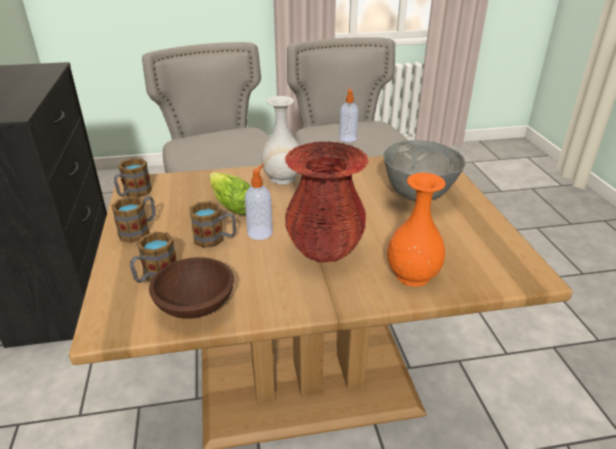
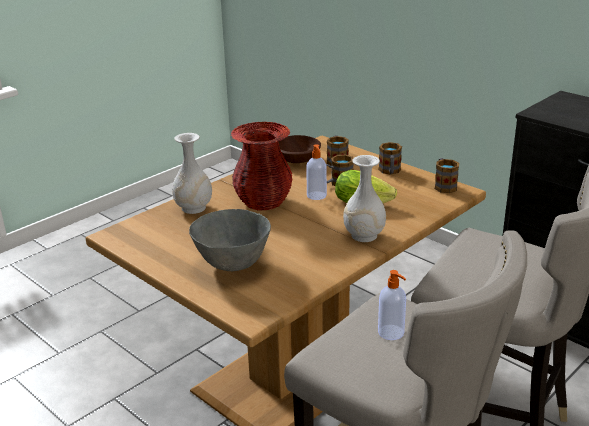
camera: 145 degrees right, 5 degrees down
(412, 275) = (194, 208): orange vase -> white vase

